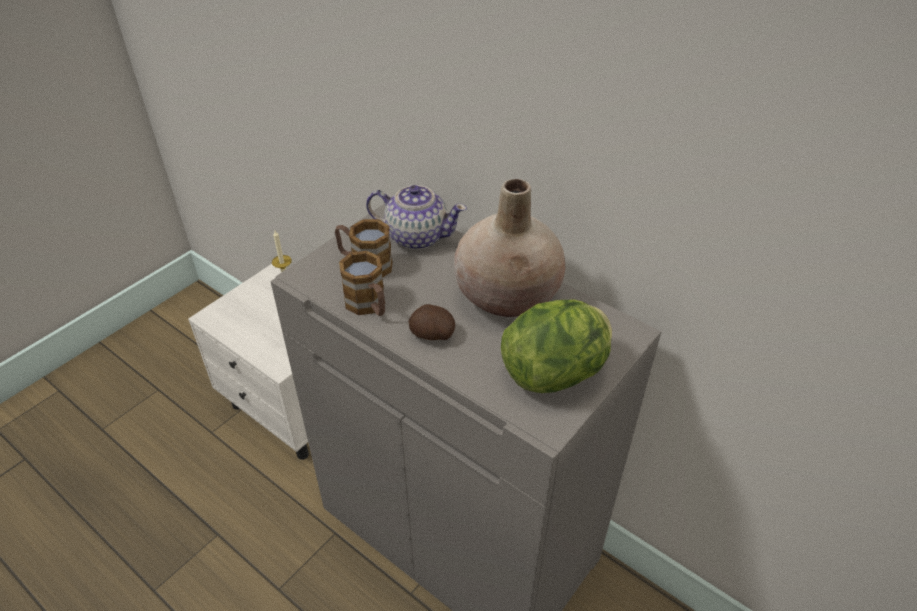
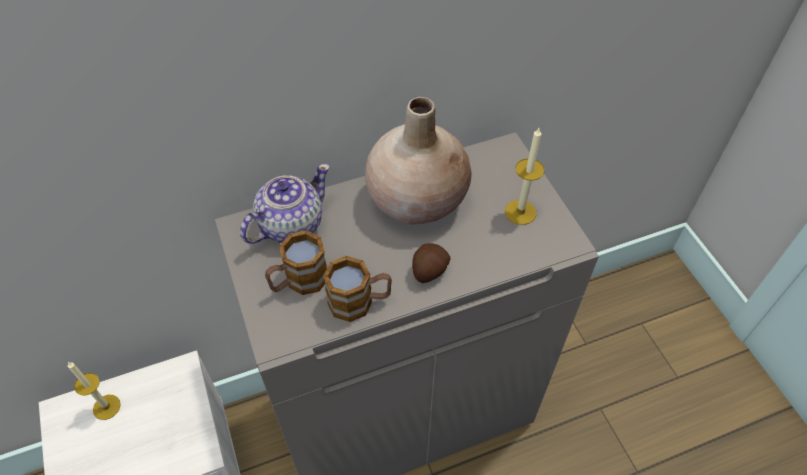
camera: 60 degrees left, 10 degrees up
(556, 372) = (520, 212): lettuce -> candle

